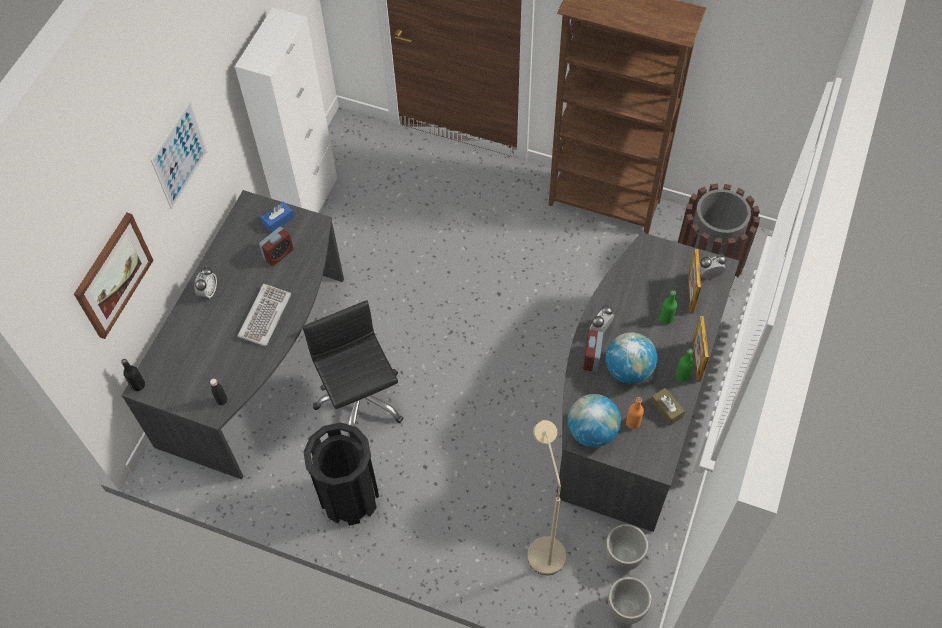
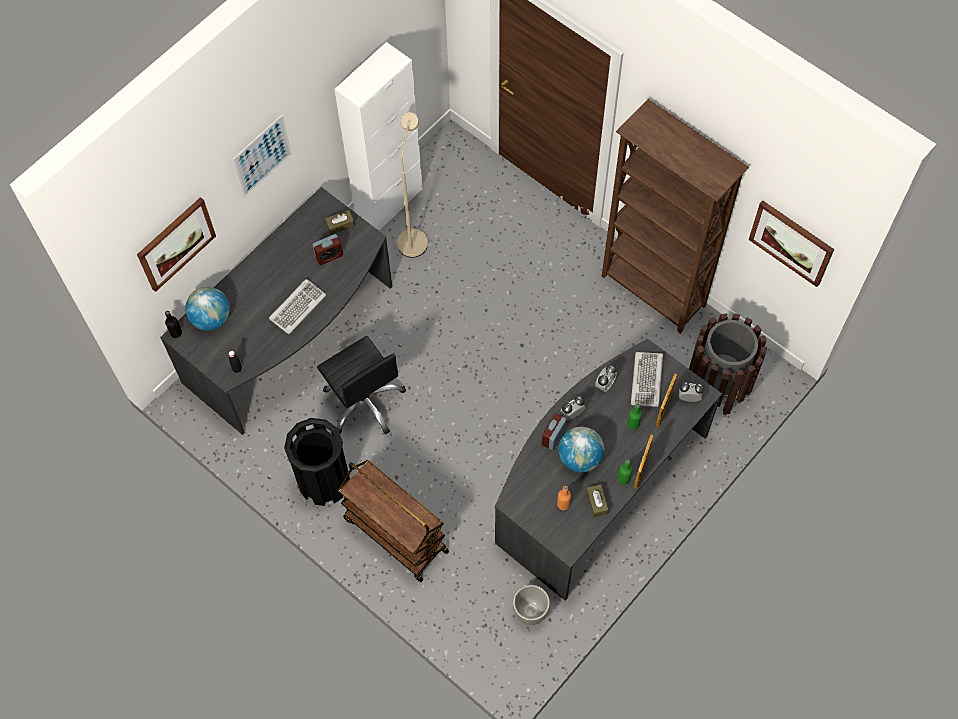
camera: 20 degrees right, 5 degrees up
(208, 292) = (260, 270): alarm clock -> alarm clock (605, 384)
(278, 220) = (340, 225): blue tissue box -> brown tissue box
(360, 401) = (364, 401): black office chair -> black office chair turned 150 degrees clockwise
(448, 527) = (395, 535): none -> brown cart
(543, 546) = (467, 579): beige floor lamp -> beige floor lamp (414, 236)
(592, 431) = (525, 499): globe -> globe (211, 318)
(626, 609) = (513, 656): grey planter -> none
(660, 272) = (647, 380): none -> keyboard
(761, 81) = (791, 242): none -> picture

